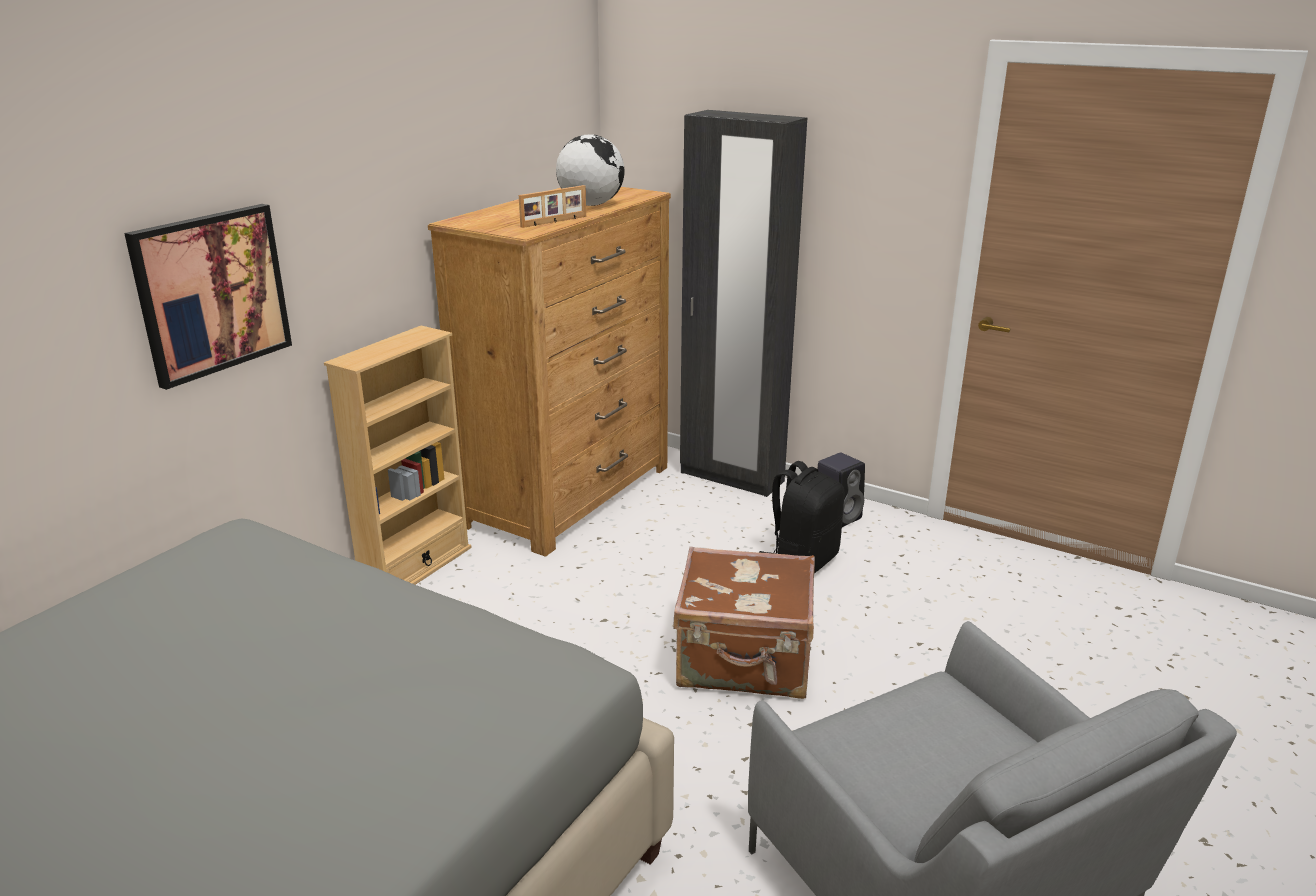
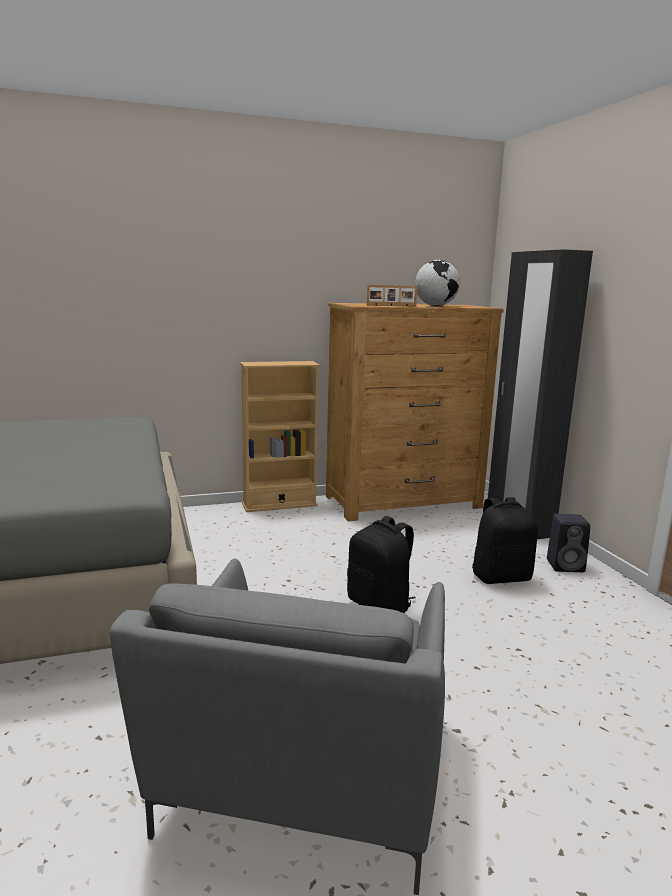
camera: 40 degrees right, 10 degrees down
(211, 293) = (179, 307): picture -> none
(745, 661) = (380, 605): brown suitcase -> black backpack

